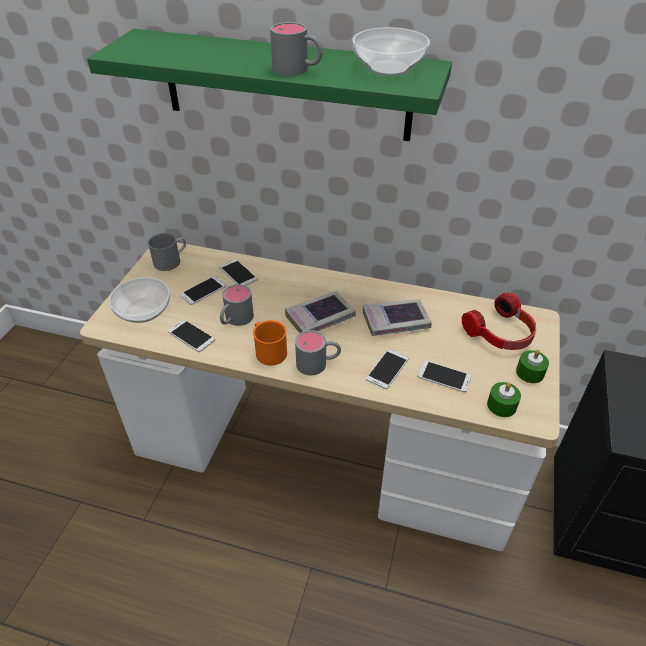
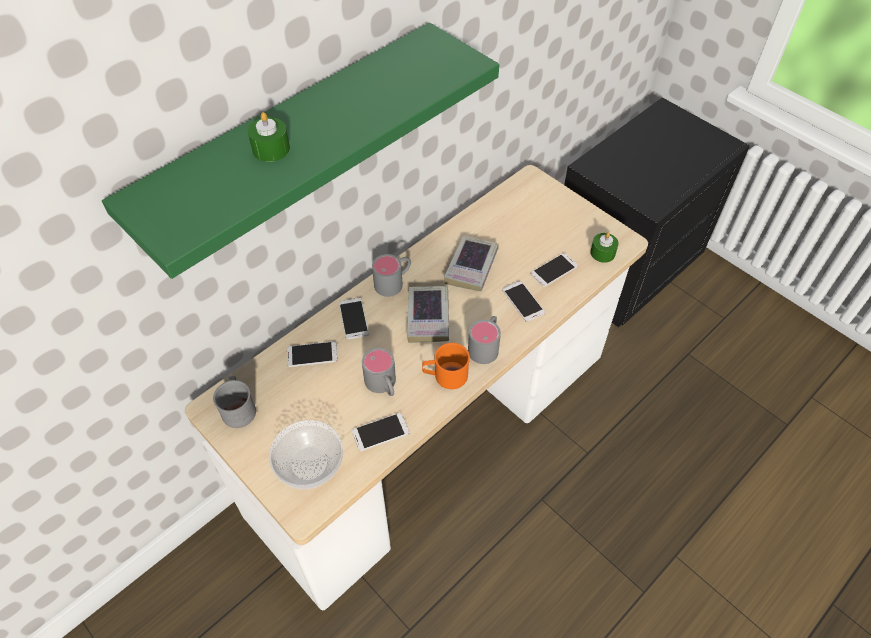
camera: 60 degrees left, 10 degrees up
(203, 290) = (316, 396): phone -> phone (353, 318)
(298, 70) = (366, 116): grey mug -> grey mug (394, 282)
(388, 68) = (415, 62): bowl -> none
(501, 334) = (531, 210): headphones -> none
(530, 372) = (581, 218): green candle -> green candle (271, 149)

